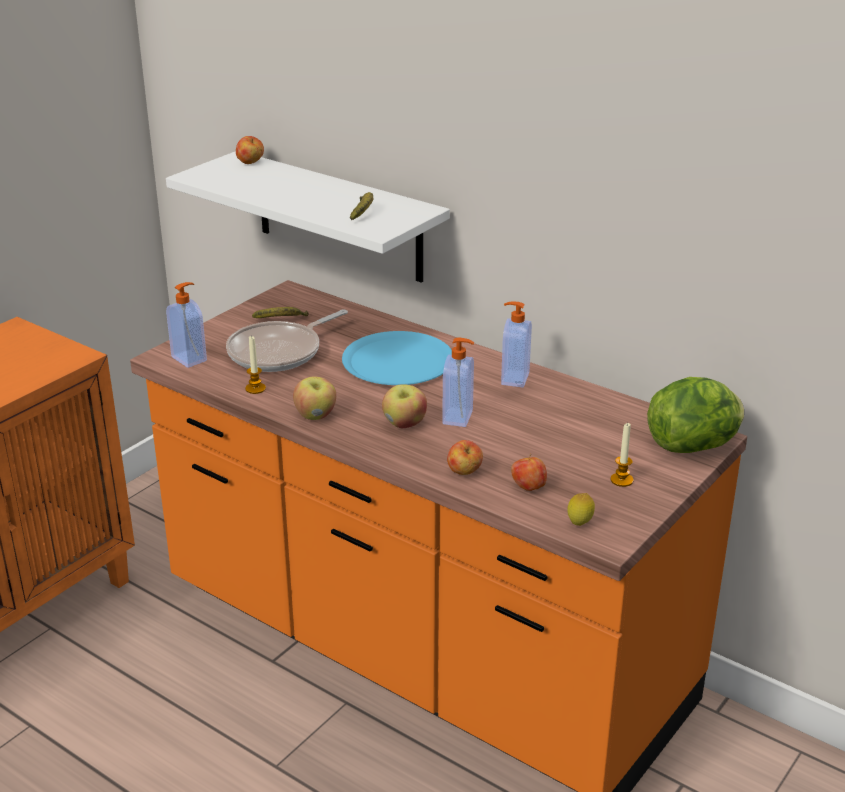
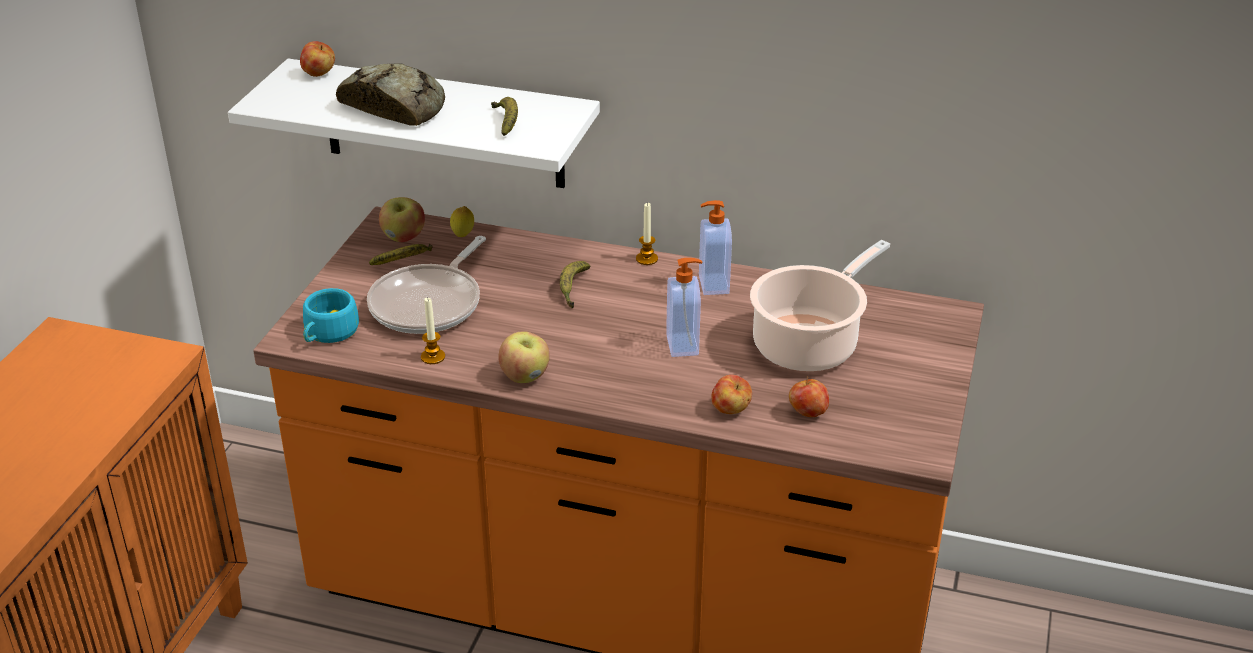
camera: 20 degrees left, 5 degrees up
(190, 358) = (328, 334): soap dispenser -> turquoise cup
(288, 190) = (394, 105): none -> bread
(397, 361) = (573, 289): blue plate -> banana
(404, 424) = (630, 366): apple -> apple (403, 237)
(566, 436) = (809, 343): none -> cooking pot
(579, 524) = (884, 444): lemon -> lemon (463, 236)
(621, 480) = (894, 383): candle -> candle (647, 259)
(694, 446) = (941, 327): lettuce -> none

